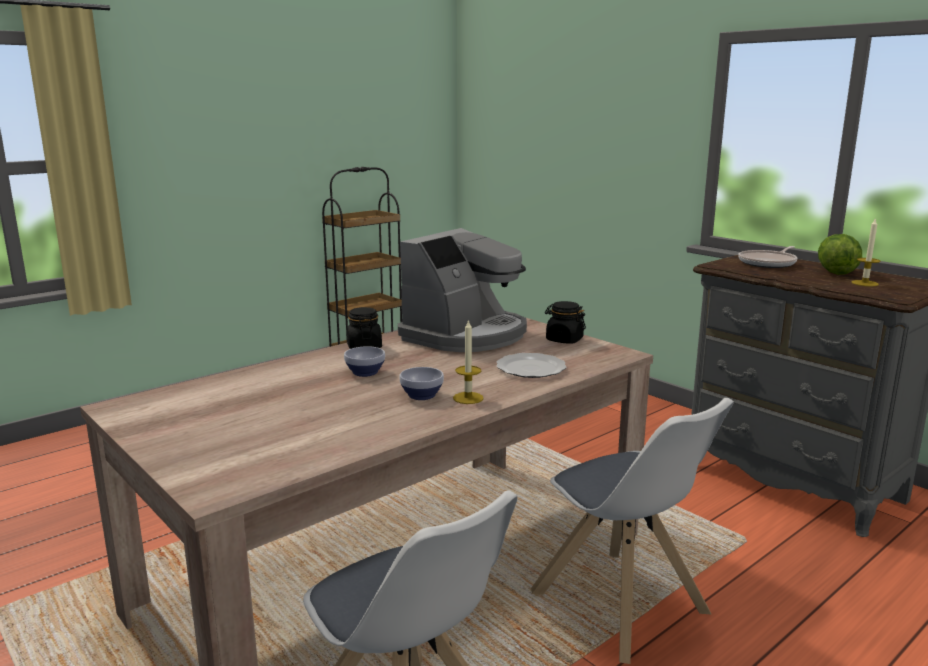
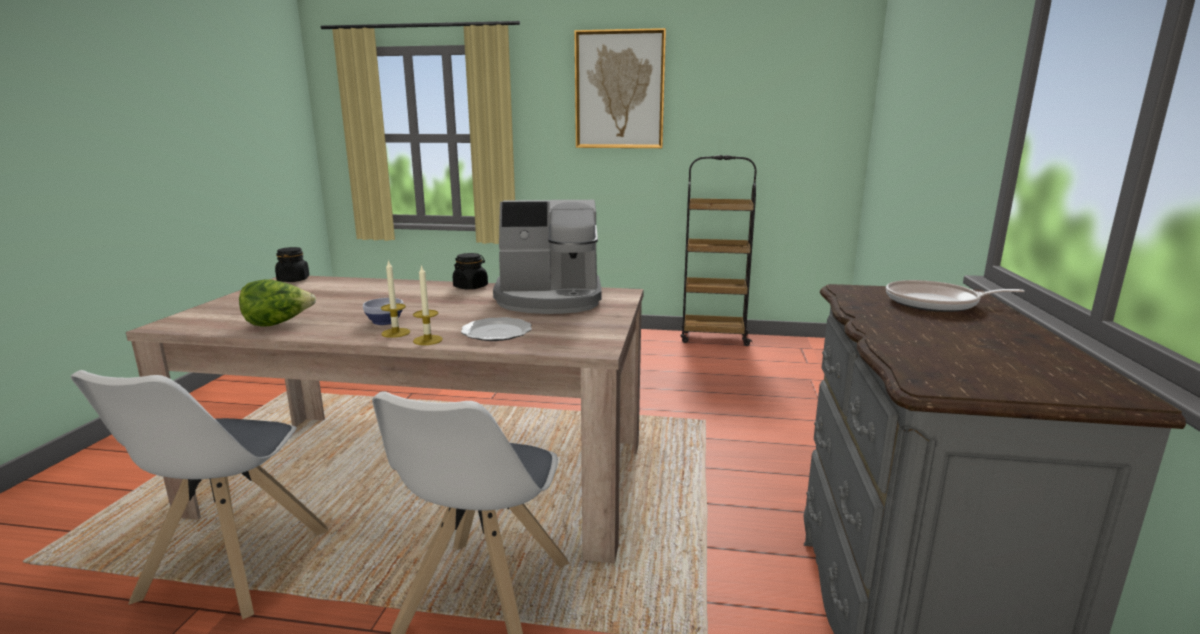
camera: 50 degrees right, 0 degrees up
(235, 98) = (619, 90): none -> picture
(364, 372) = (414, 299): bowl -> none
(564, 340) = (597, 324): black jar -> black jar (293, 280)
(835, 272) = (993, 335): lettuce -> lettuce (278, 324)
(864, 283) = (972, 356): candle -> candle (428, 340)

